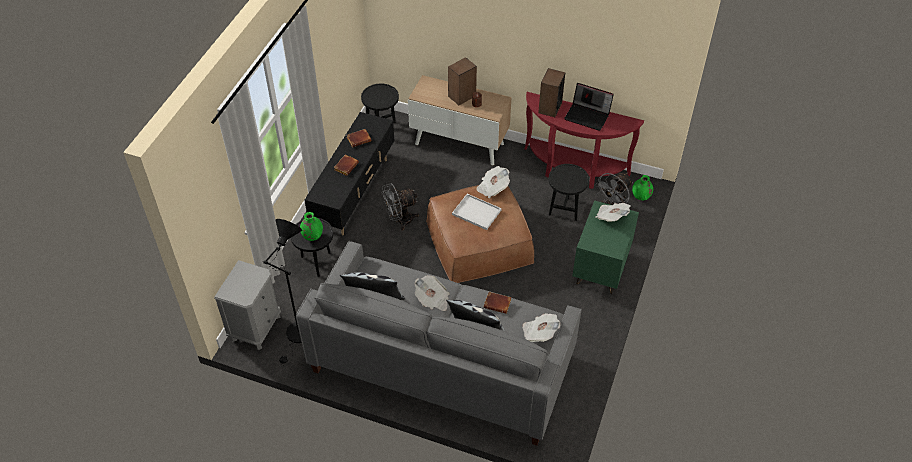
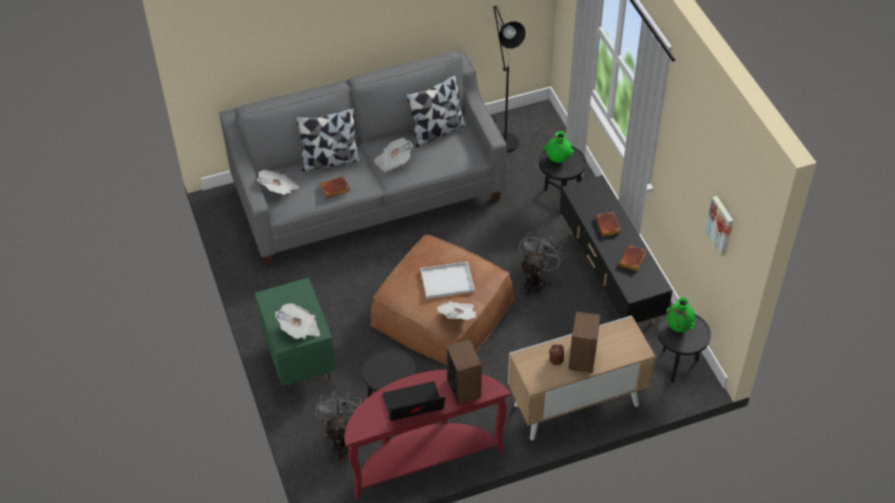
camera: 140 degrees right, 0 degrees up
(256, 327) = (542, 125): grey nightstand -> none
(345, 27) = (721, 225): none -> picture
(641, 197) = (321, 476): green vase -> green vase (678, 327)

